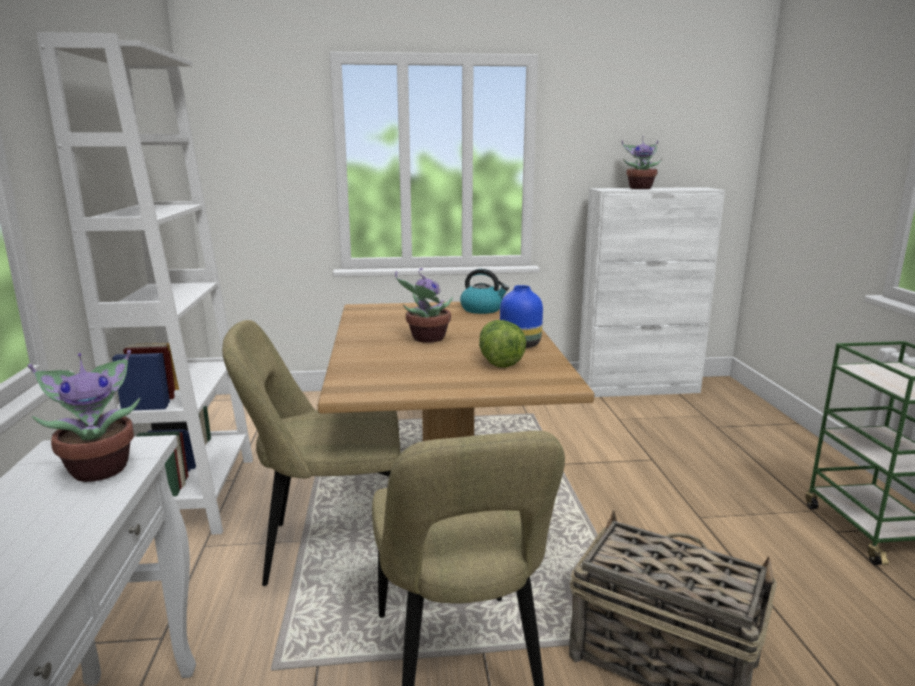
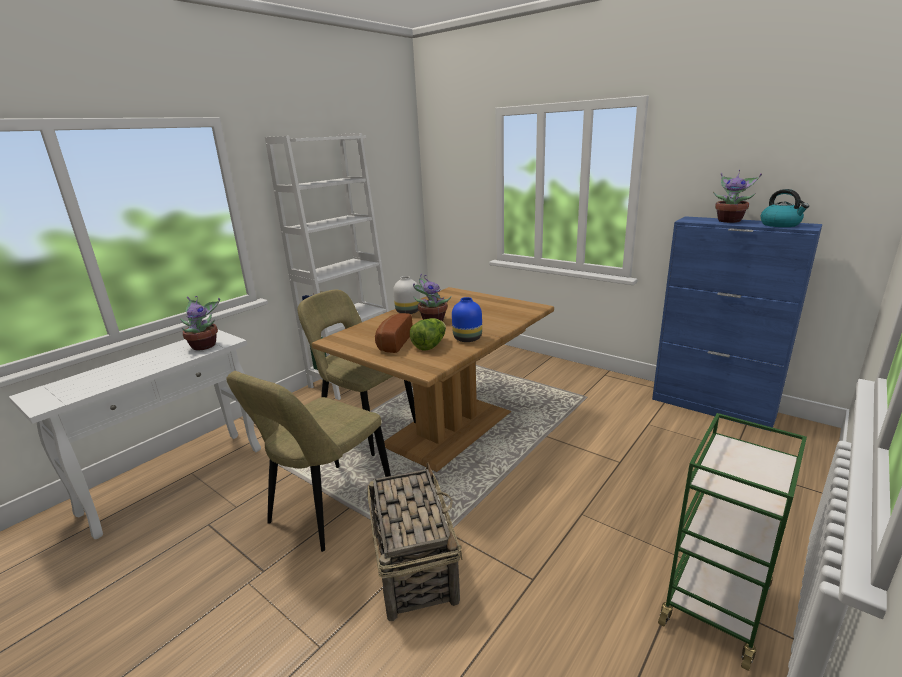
camera: 45 degrees right, 5 degrees up
(367, 338) = (407, 312): none -> white vase
(445, 371) = (393, 343): none -> bread
(482, 309) = (511, 308): kettle -> kettle (780, 225)
(638, 388) = (712, 407): white cabinet -> blue cabinet

